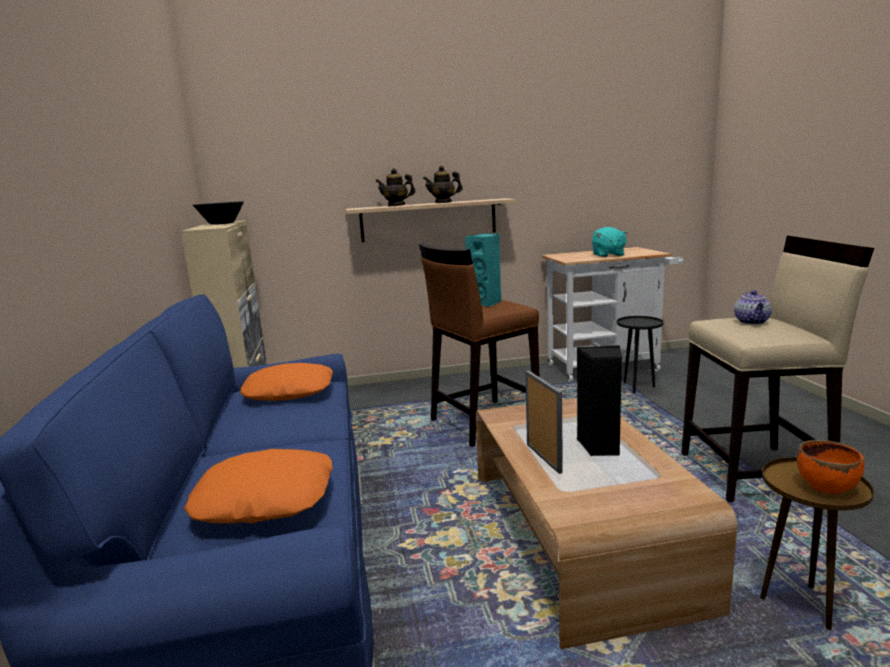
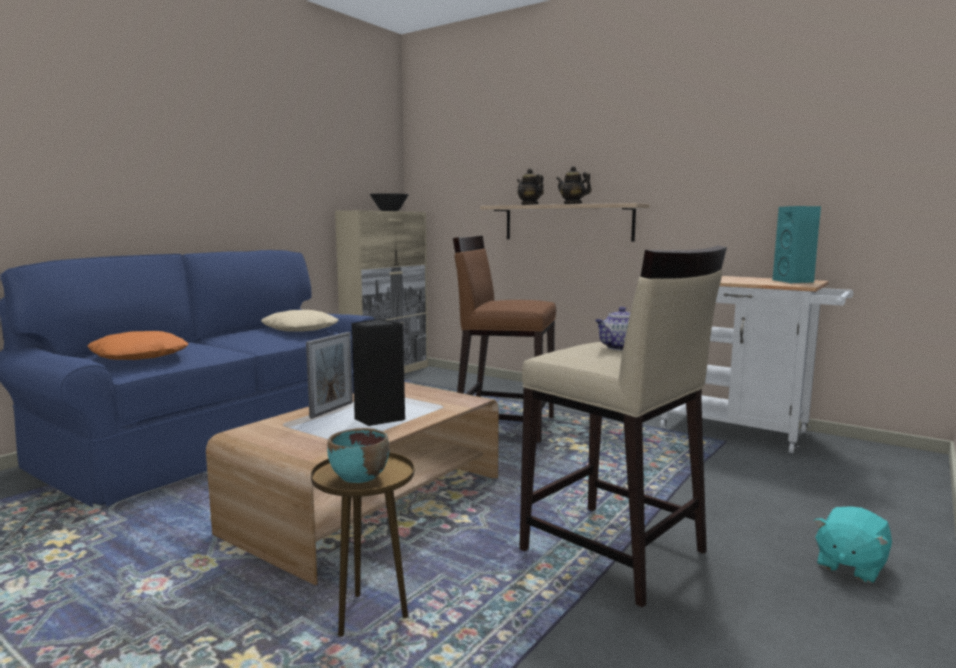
camera: 45 degrees right, 5 degrees down
(289, 391) = (300, 329): orange pillow -> beige pillow
(486, 303) = (516, 301): turquoise speaker -> turquoise speaker (794, 281)
(608, 255) = (739, 280): turquoise plush toy -> turquoise plush toy (849, 565)
(637, 388) = (717, 455): black side table -> none
(826, 486) = (359, 476): orange bowl -> turquoise bowl

